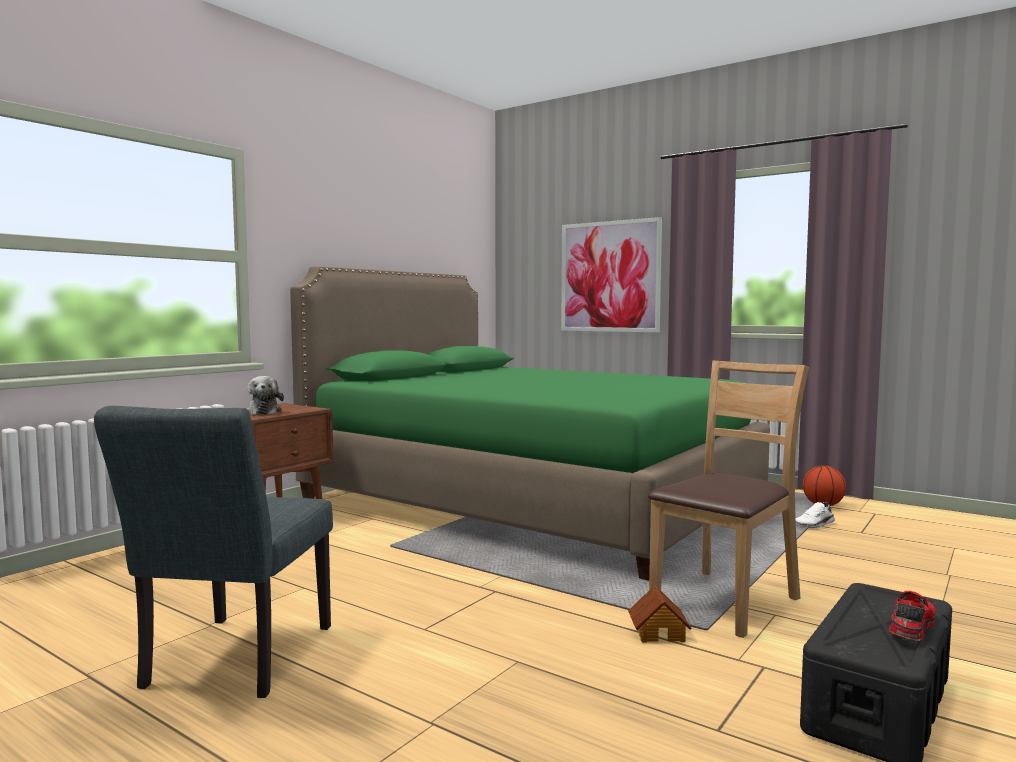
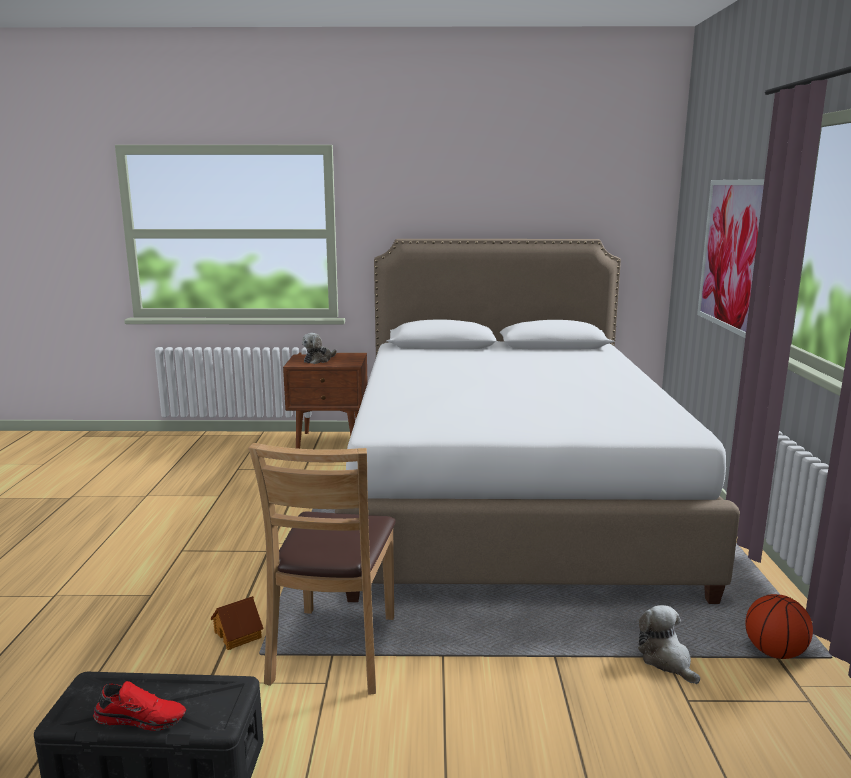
camera: 55 degrees right, 10 degrees up
(232, 663) = (101, 519): grey chair -> none
(531, 500) = (506, 497): green bed -> white bed
(725, 601) = (335, 650): brown chair -> brown chair turned 90 degrees clockwise
(815, 525) = (666, 660): white shoe -> plush toy

